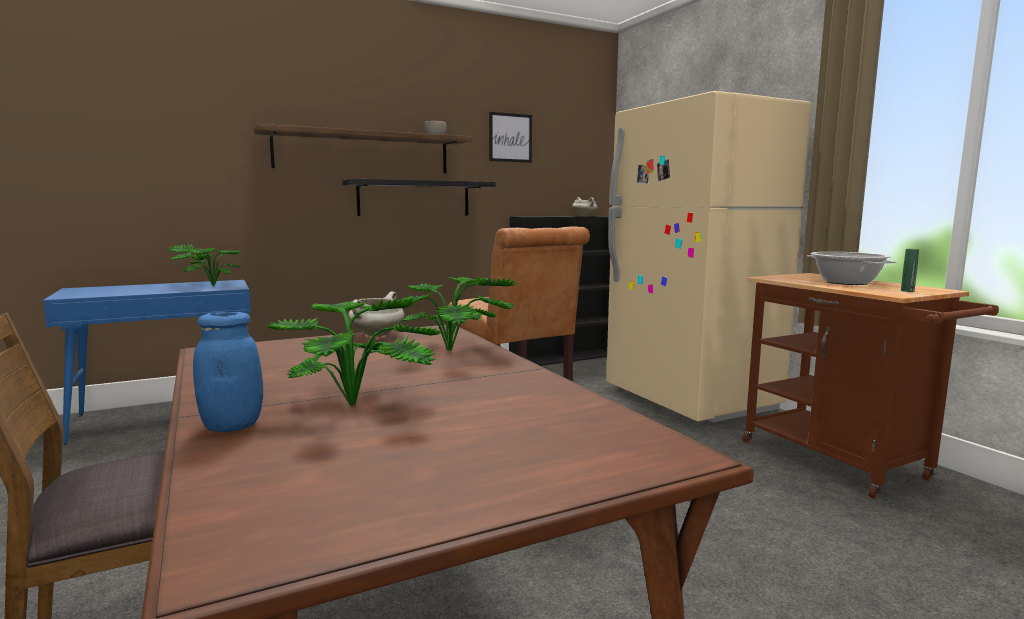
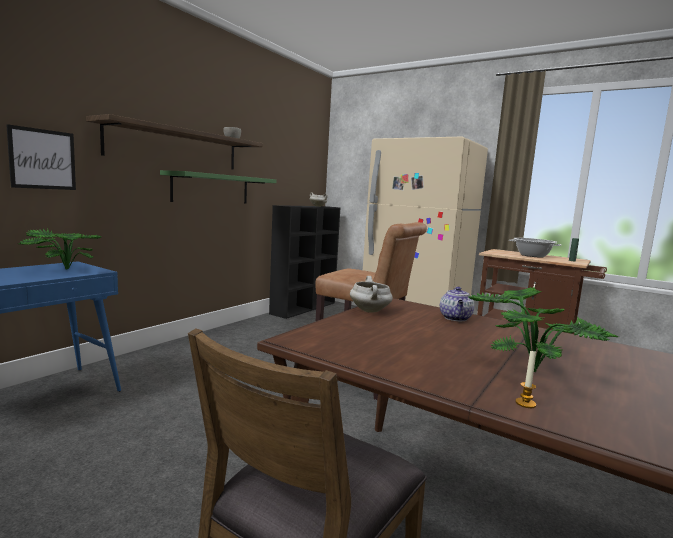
camera: 30 degrees left, 0 degrees up
(232, 425) = (525, 403): blue jar -> candle
(414, 198) = (211, 188): black shelf -> green shelf
(457, 350) = (455, 318): potted plant -> teapot
(510, 137) = (273, 145): picture -> picture (43, 159)

